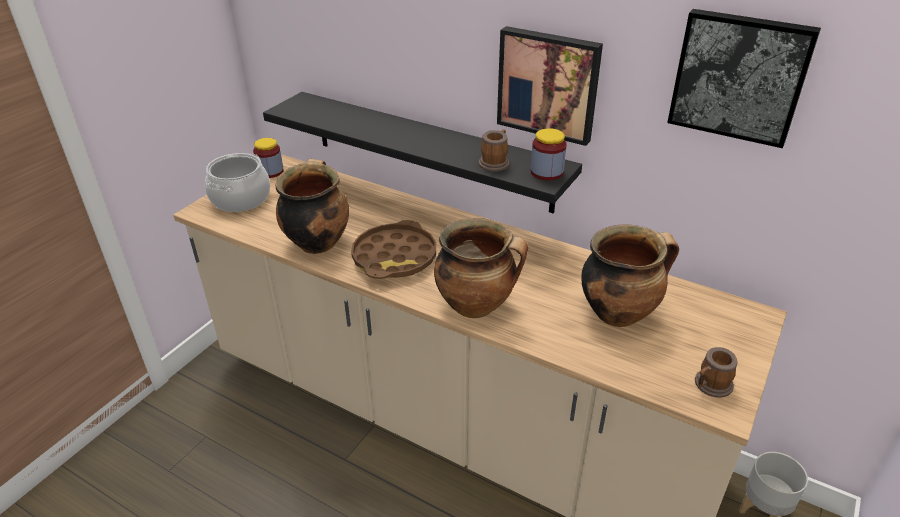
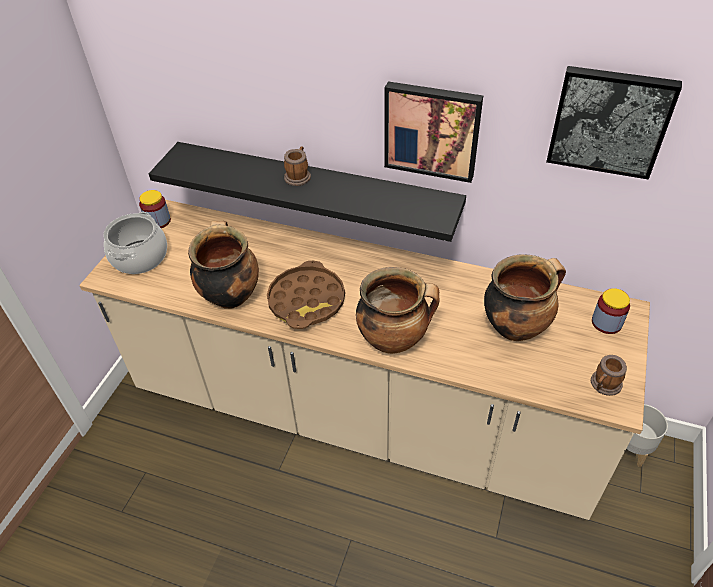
camera: 10 degrees left, 10 degrees up
(495, 162) = (389, 205): mug -> mug (298, 176)
(546, 172) = (438, 210): jar -> jar (606, 323)

